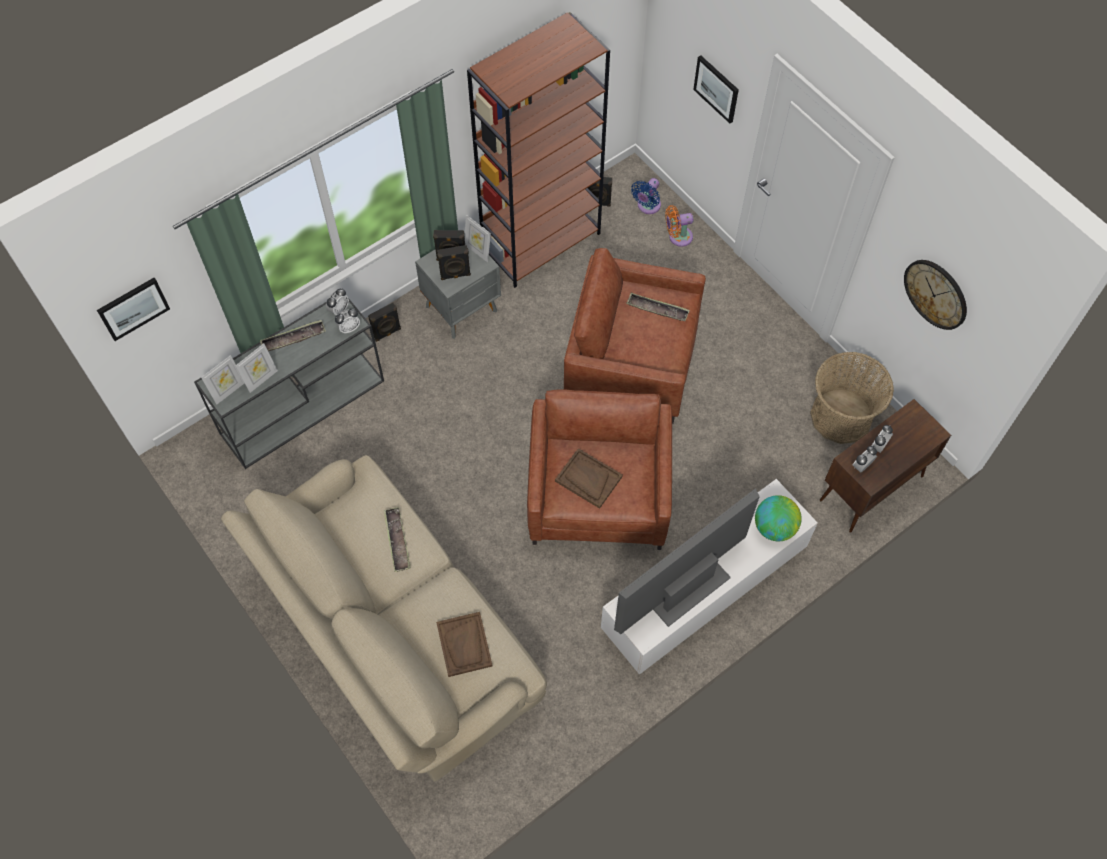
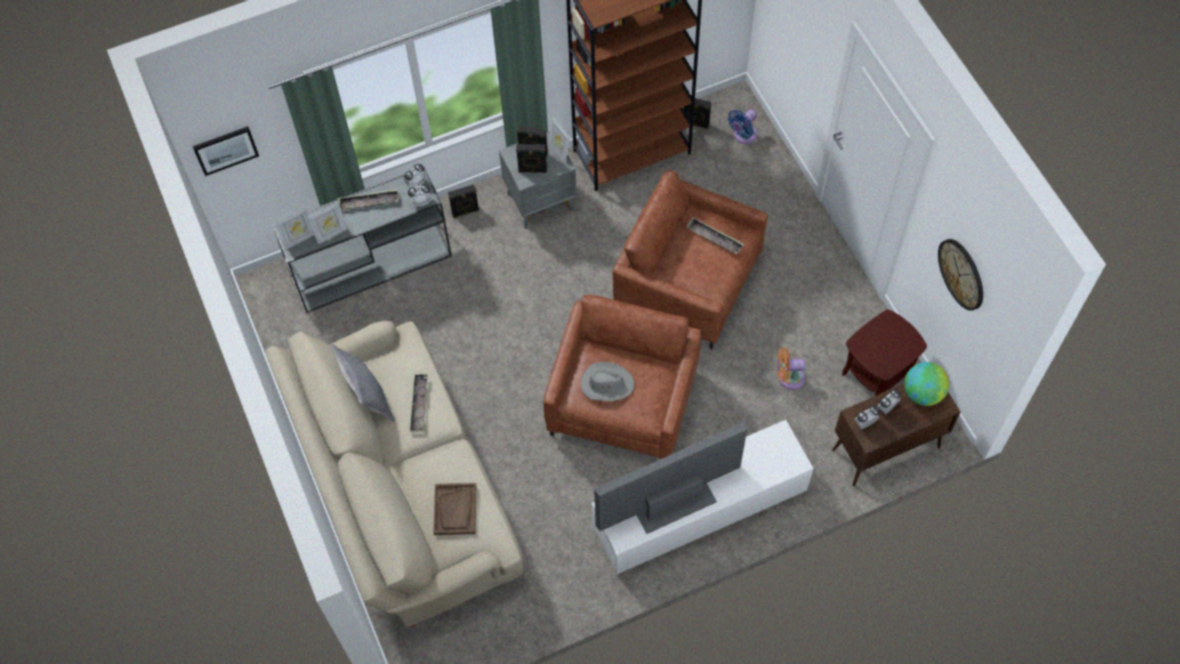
camera: 15 degrees right, 0 degrees up
(340, 545) = (368, 398): none -> grey pillow
(588, 479) = (607, 384): brown tray -> grey hat
(678, 237) = (765, 171): orange fan -> orange fan (788, 378)
(717, 88) = (809, 39): picture -> none
(774, 527) = (771, 464): globe -> globe (922, 393)
(841, 416) = (876, 374): basket -> brown side table

